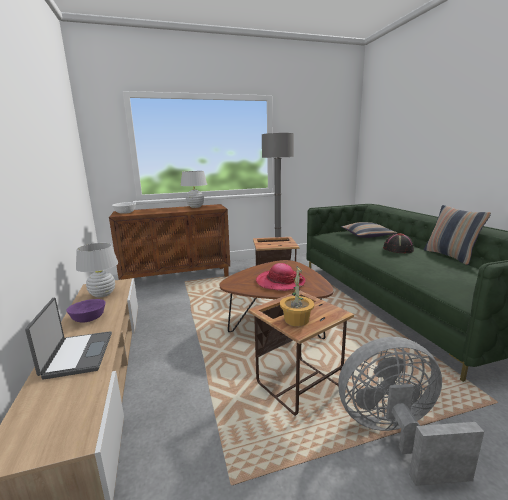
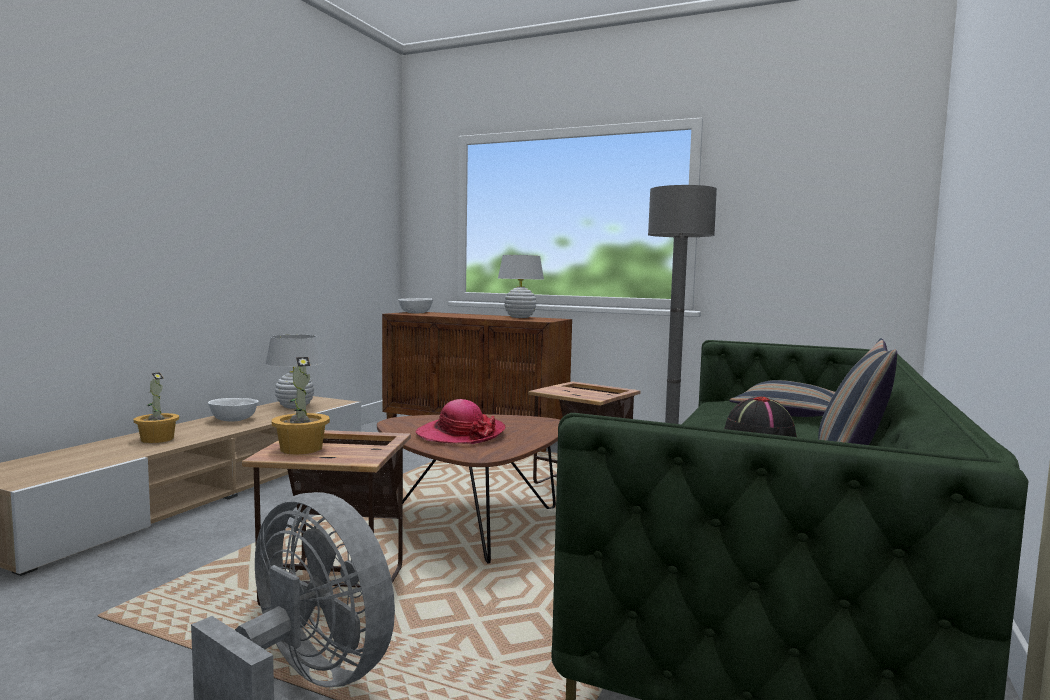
camera: 40 degrees right, 10 degrees down
(77, 355) = (157, 439): laptop -> potted plant
(88, 318) = (233, 419): purple bowl -> white bowl

